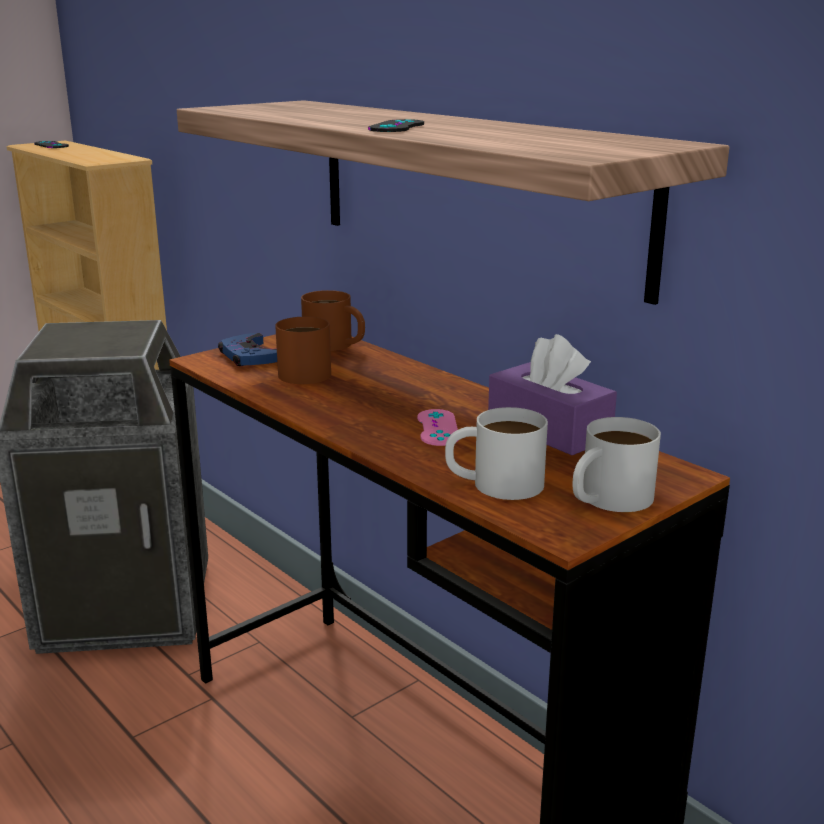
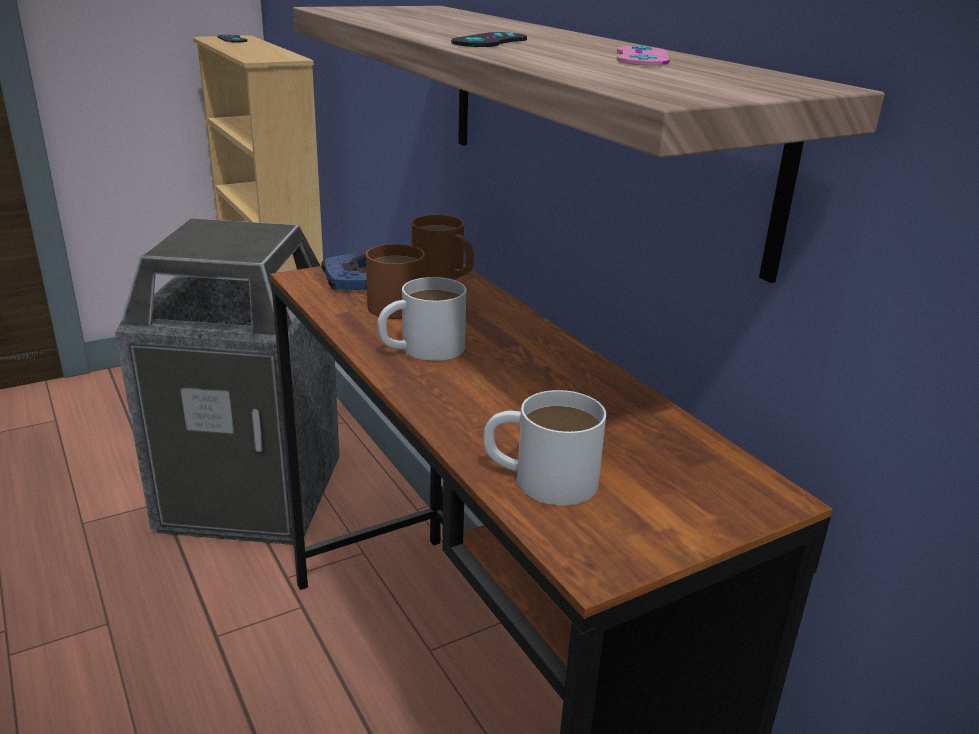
camera: 10 degrees right, 5 degrees up
(437, 428) = (507, 392): pink game controller -> pink game controller (641, 57)
(548, 429) = (632, 410): purple tissue box -> none
(607, 500) = (666, 521): white mug -> white mug (421, 349)

